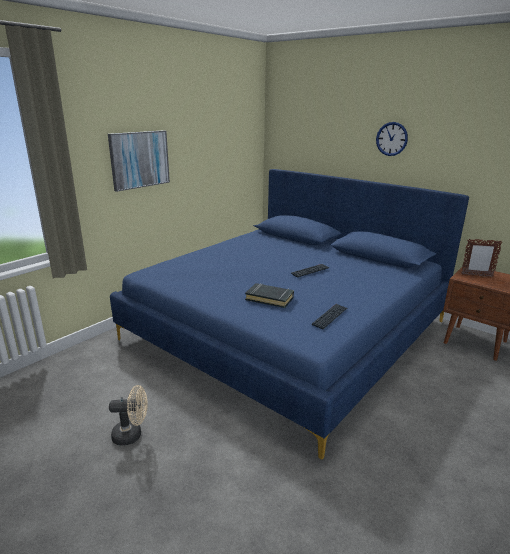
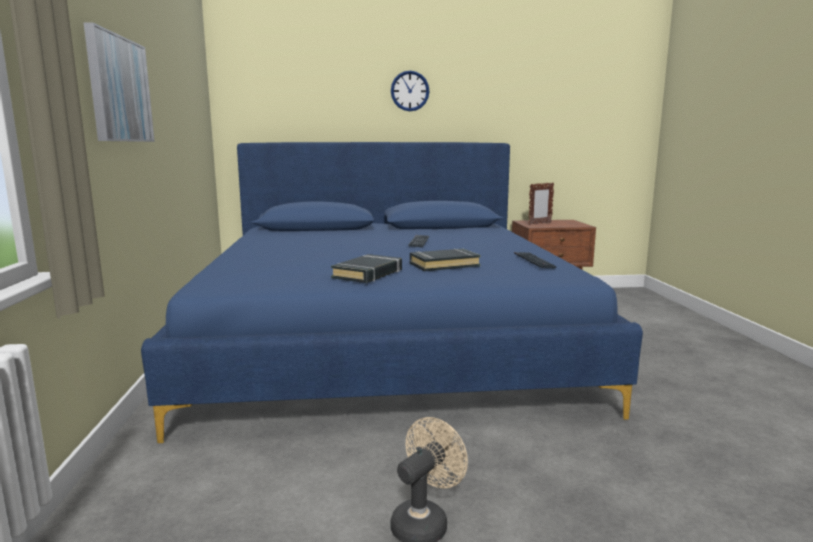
camera: 45 degrees left, 10 degrees down
(213, 291) = (368, 274): none -> black book

